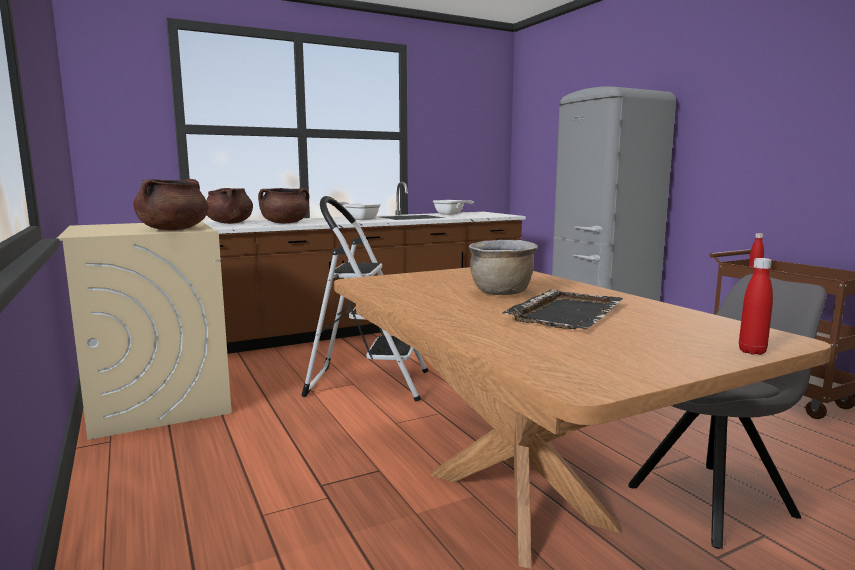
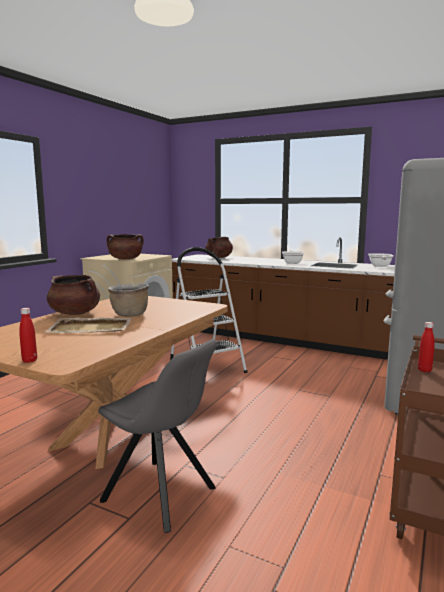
camera: 55 degrees right, 0 degrees up
(285, 223) = (239, 260): brown cooking pot -> brown cooking pot (75, 313)
(566, 313) = (91, 328): black tray -> beige tray

